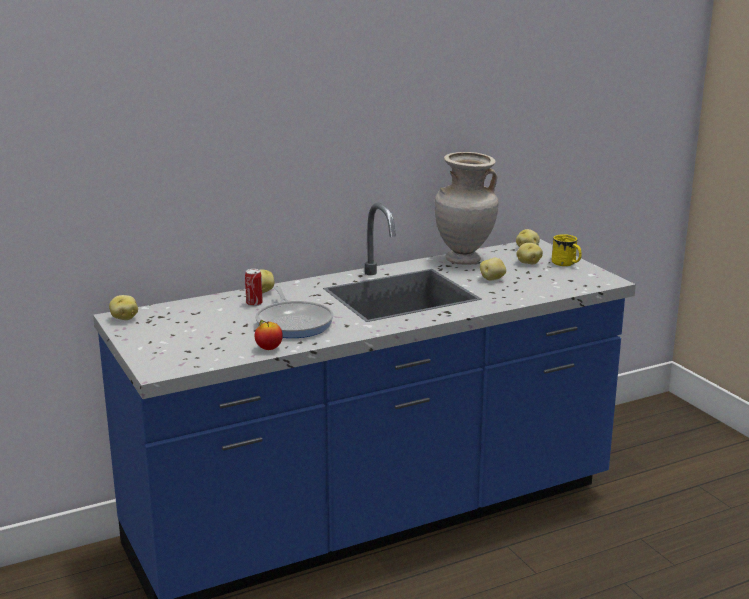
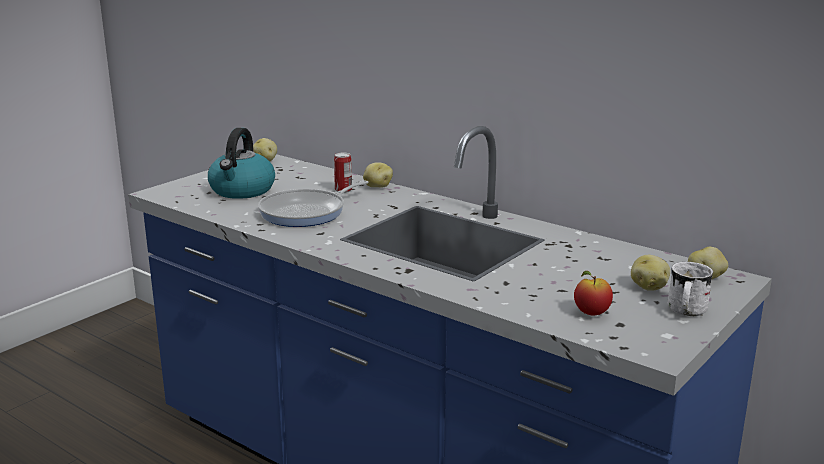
camera: 65 degrees right, 0 degrees up
(203, 338) = (242, 190): none -> kettle
(269, 349) = (233, 216): apple -> apple (591, 313)
(464, 260) = (599, 250): beige vase -> none
(492, 279) = (553, 276): potato -> none
(566, 264) = (685, 311): yellow mug -> white mug

